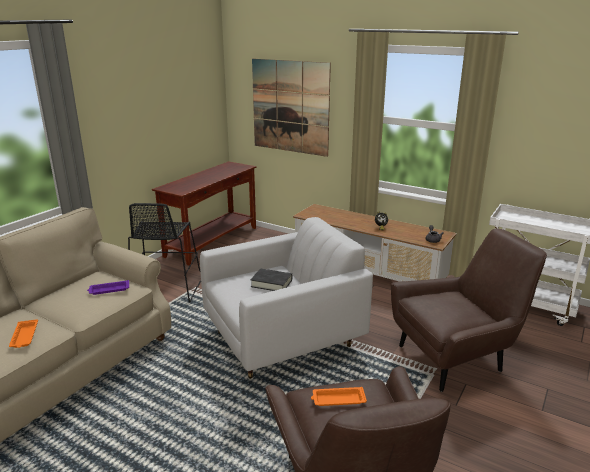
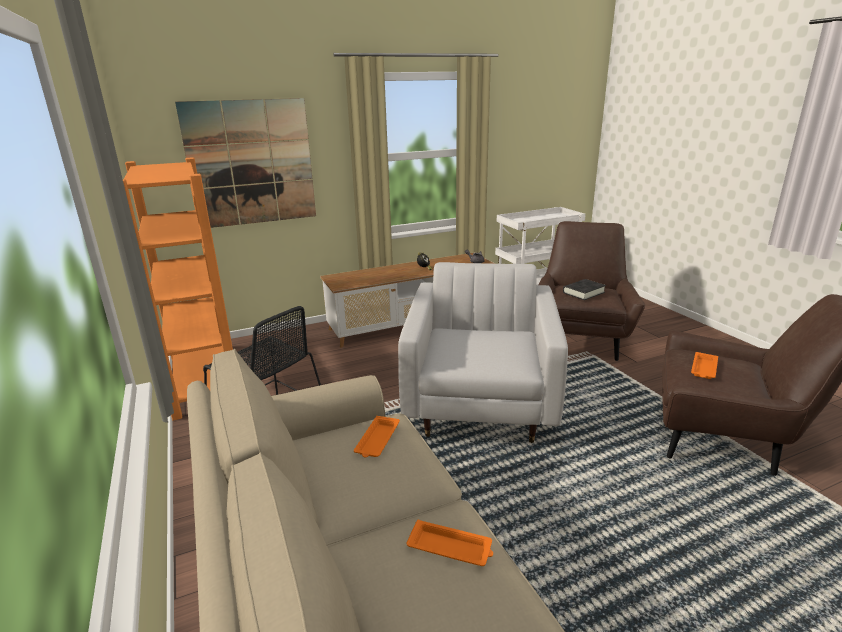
camera: 55 degrees left, 0 degrees up
(108, 290) = (377, 440): purple tray -> orange tray
(212, 241) = (203, 379): brown console table -> orange bookcase
(271, 283) = (477, 340): black book -> black book (583, 292)

